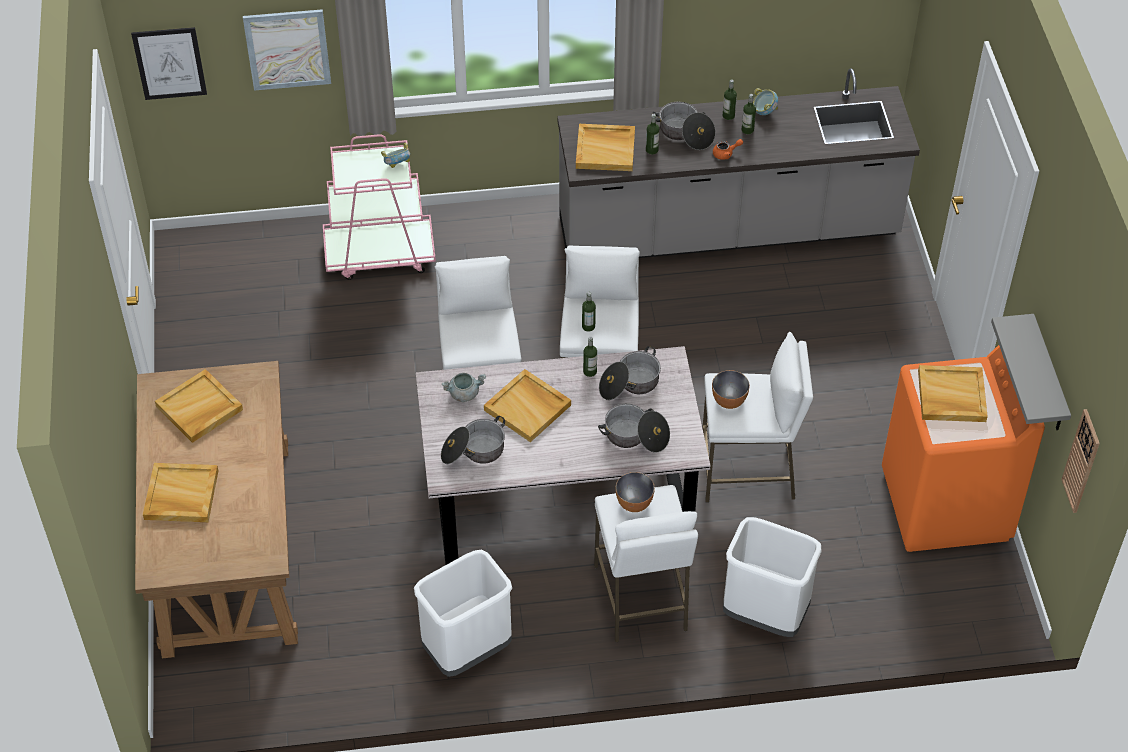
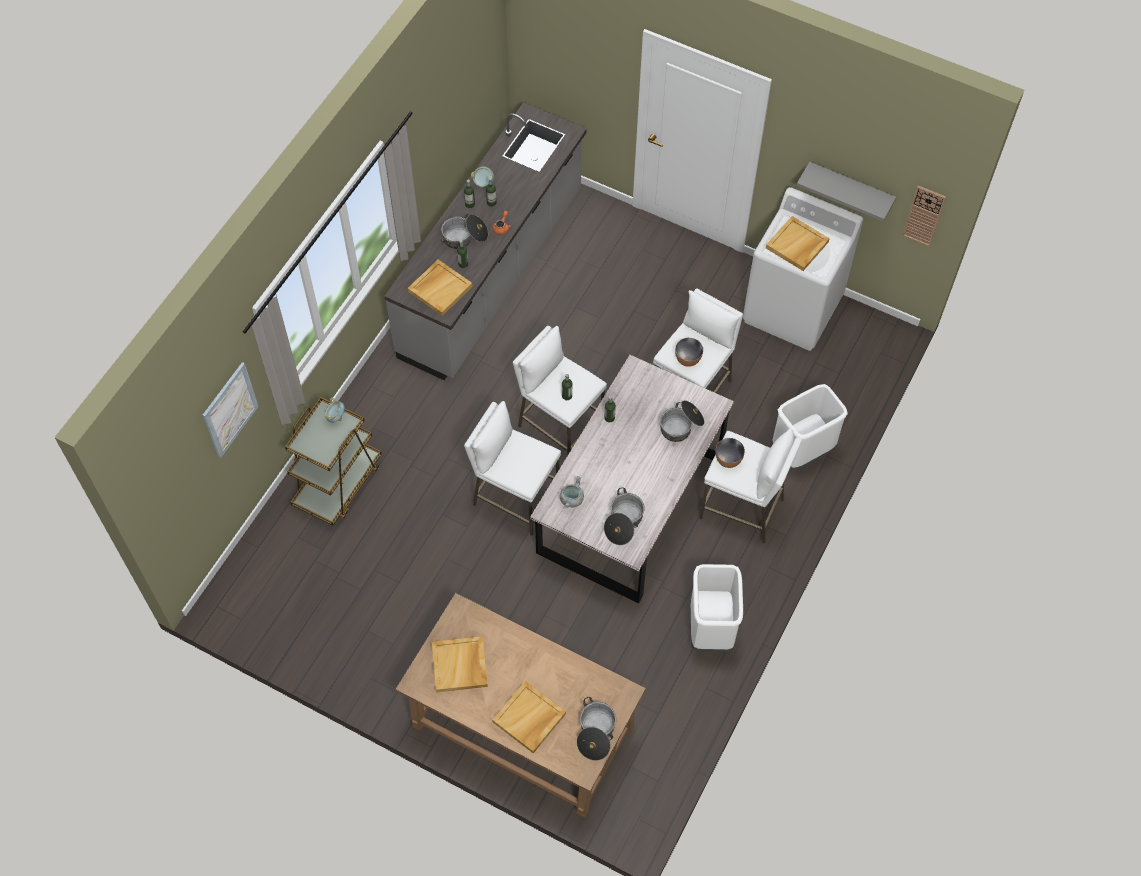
camera: 55 degrees left, 10 degrees up
(169, 63) = (170, 493): picture -> none
(380, 254) = (338, 483): pink cart -> brown cart
(528, 407) = (612, 470): beige tray -> none
(629, 384) = (637, 403): cooking pot -> cooking pot (595, 733)
(946, 505) = (793, 309): orange washing machine -> white washing machine

